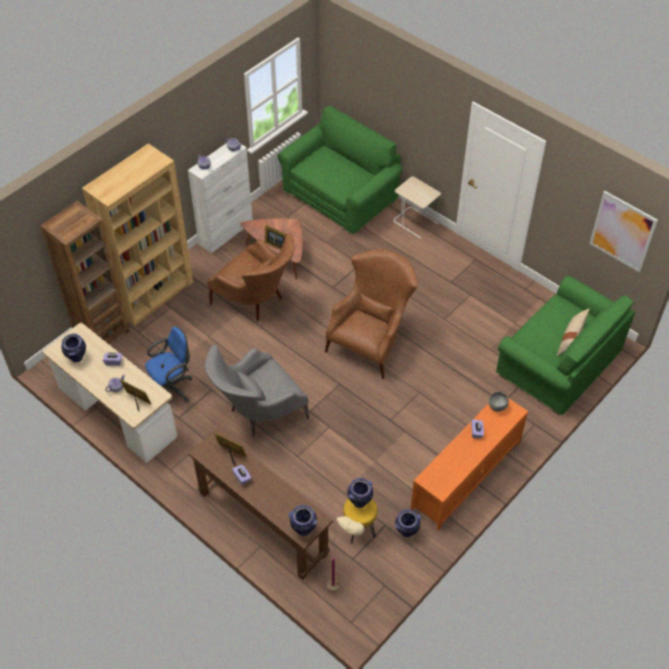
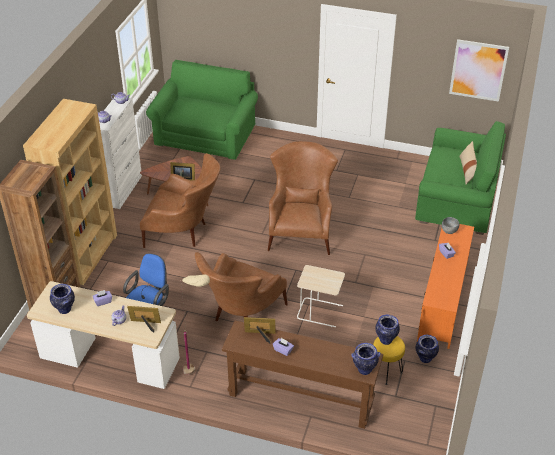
camera: 25 degrees left, 10 degrees down
(258, 414) = (241, 316): grey armchair -> brown armchair
(343, 592) = (405, 424): beige floor lamp -> beige floor lamp (199, 372)
(415, 222) = (280, 138): beige side table -> beige side table (320, 312)

